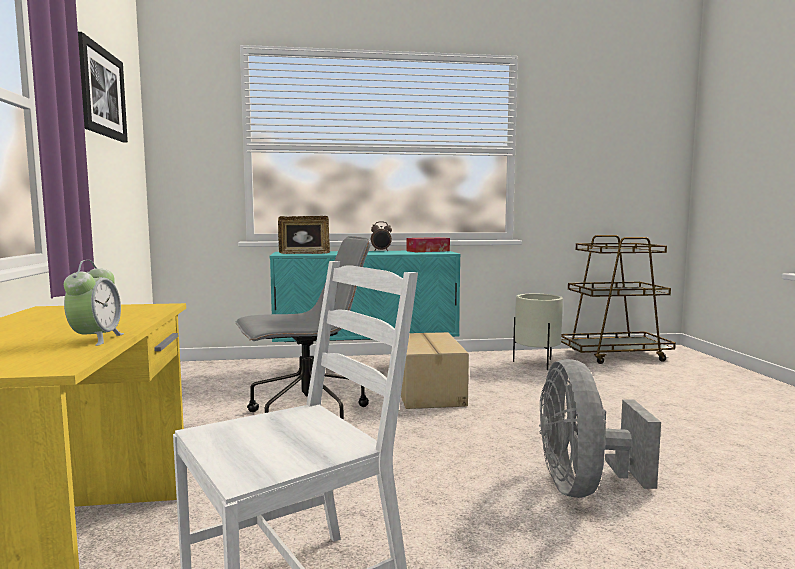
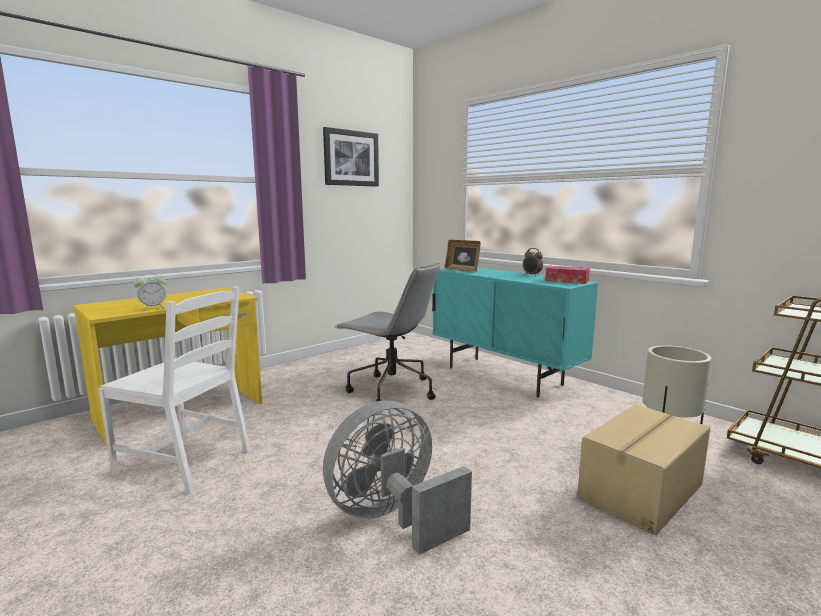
camera: 55 degrees right, 5 degrees up
(429, 392) = (496, 409): cardboard box -> cardboard box (642, 491)

